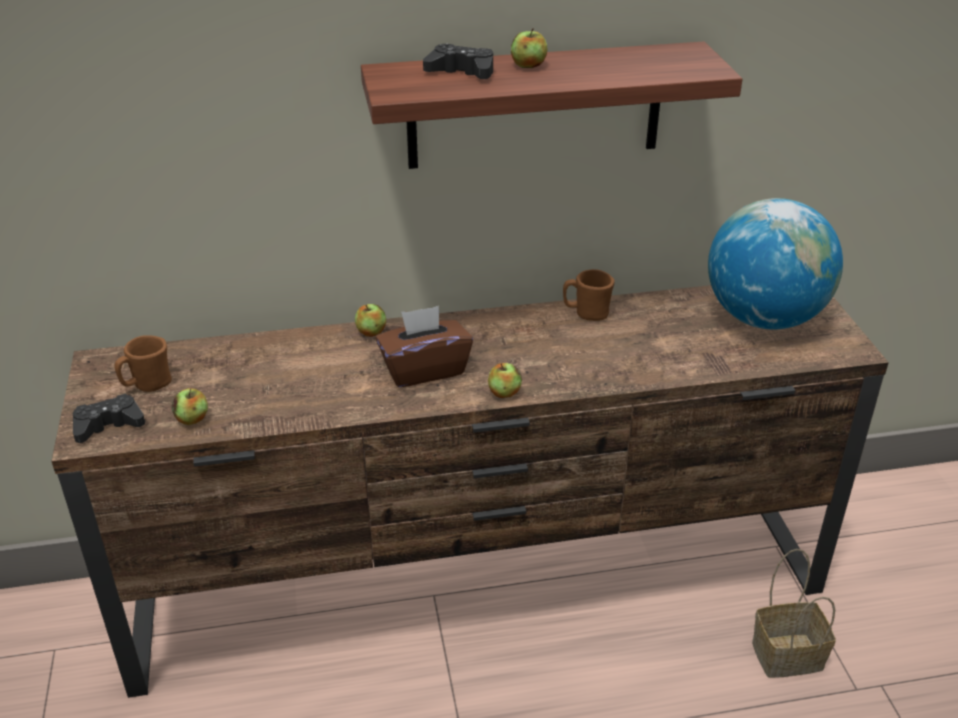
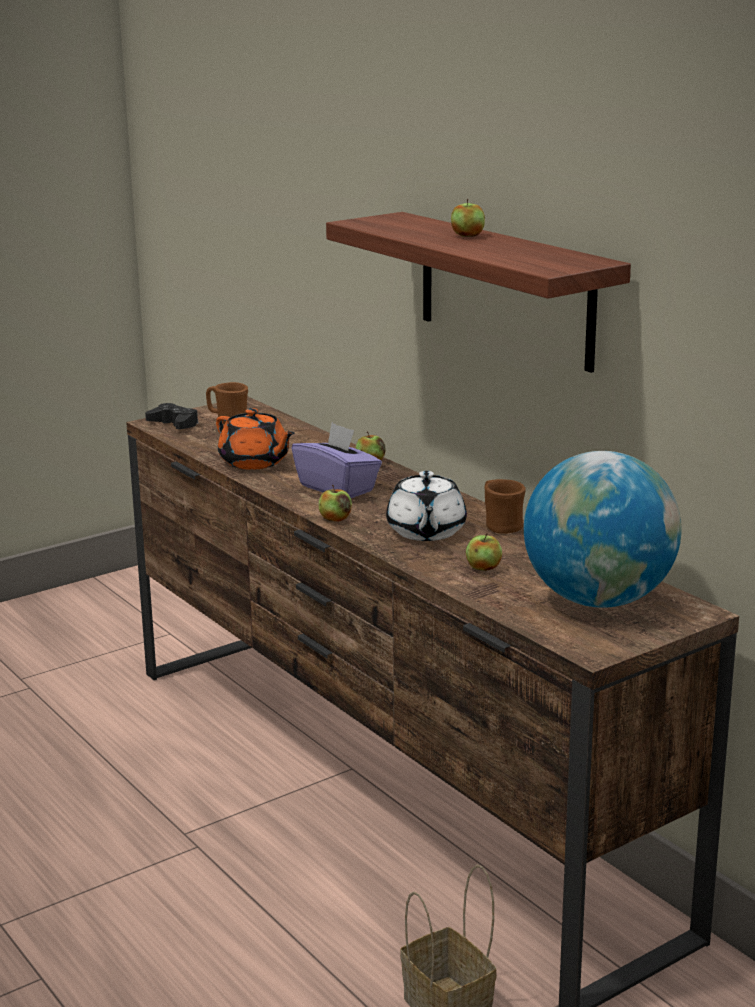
camera: 65 degrees right, 15 degrees down
(192, 419) = (201, 441): apple -> apple (483, 568)
(301, 400) = (255, 462): none -> orange teapot
(424, 369) = (337, 488): brown tissue box -> purple tissue box
(461, 72) = (424, 227): black game controller -> none
(573, 353) = (426, 532): none -> white teapot

